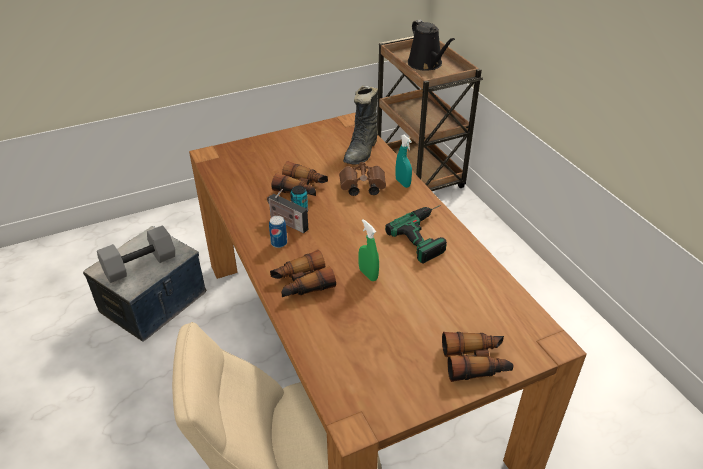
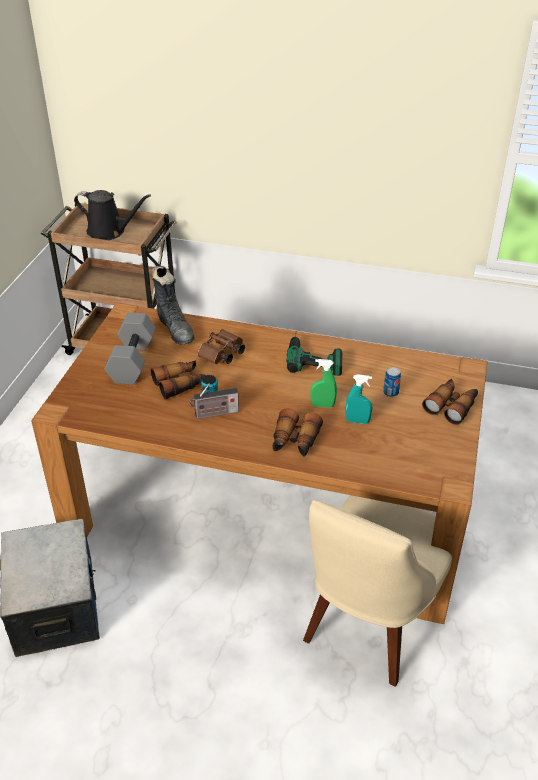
camera: 50 degrees left, 0 degrees up
(140, 264) = (48, 566): grey dumbbell -> grey dumbbell (131, 360)
(279, 243) = (234, 430): can -> can (390, 393)
(402, 183) = (243, 333): turquoise spray bottle -> turquoise spray bottle (357, 421)

